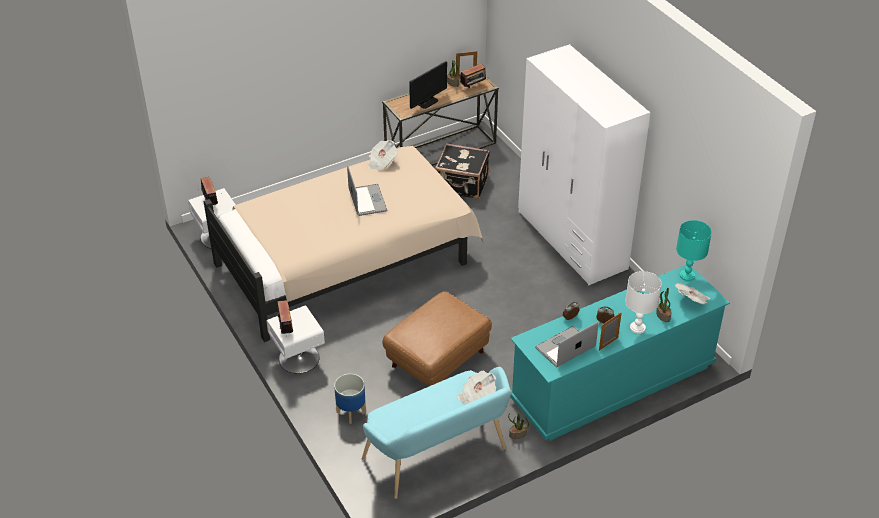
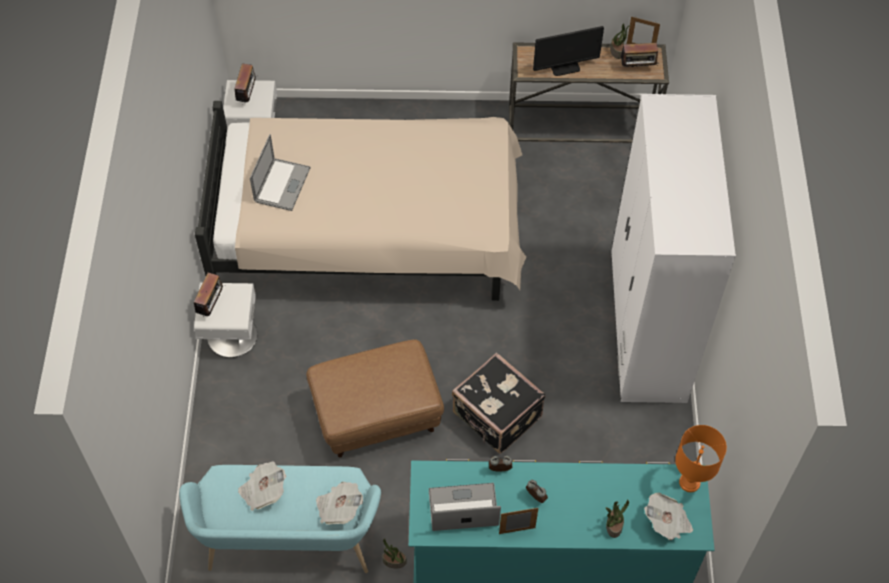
camera: 30 degrees right, 15 degrees up
(351, 412) = (238, 434): planter -> none
(367, 200) = (397, 179): laptop -> laptop (282, 184)
(381, 162) = (452, 132): newspaper -> newspaper (263, 491)
(462, 185) = (571, 186): black suitcase -> black suitcase (496, 416)
(637, 327) = (569, 526): white table lamp -> none
(687, 275) = (690, 482): turquoise table lamp -> orange table lamp

